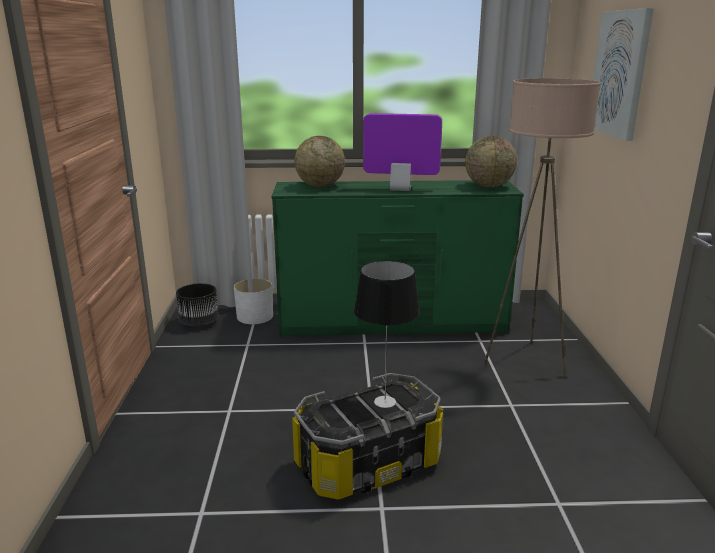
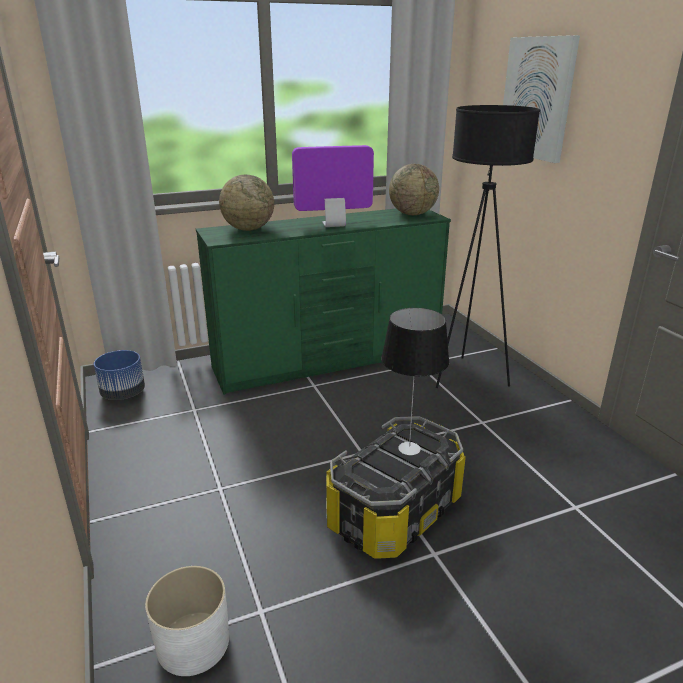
camera: 20 degrees left, 5 degrees up
(199, 322) = (123, 394): black planter -> blue planter
(254, 316) = (182, 377): white planter -> white planter (192, 643)
(525, 360) = (468, 376): beige floor lamp -> black floor lamp

